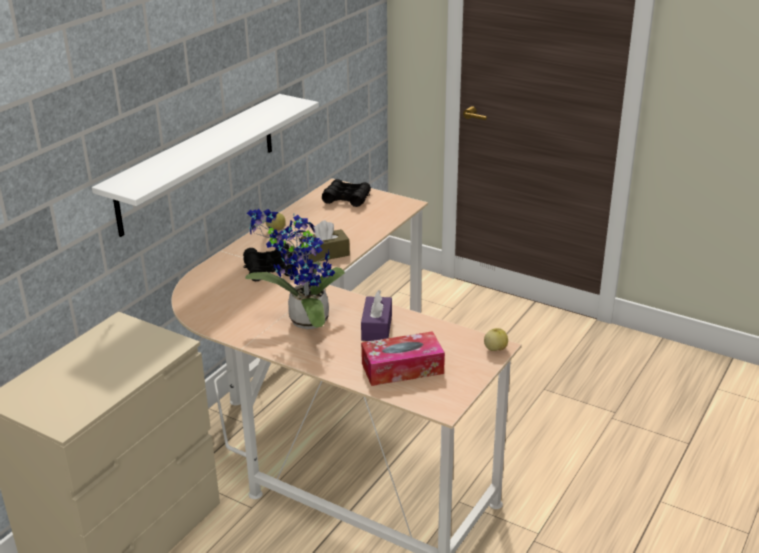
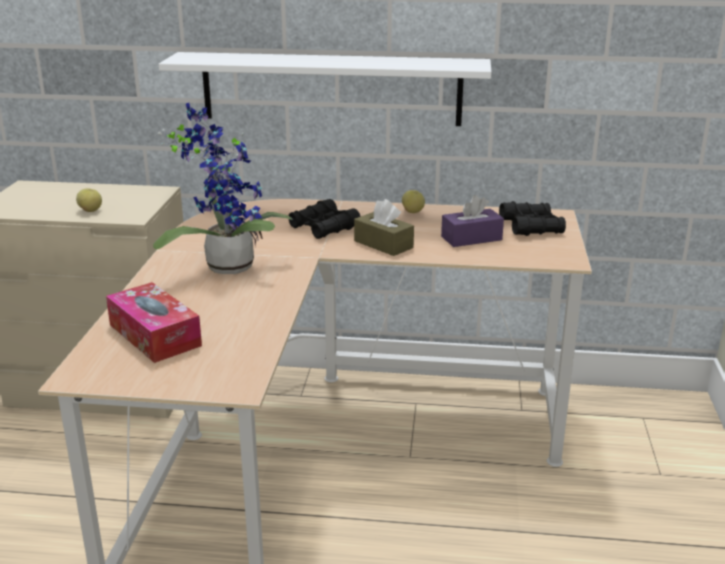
camera: 65 degrees right, 5 degrees down
(377, 327) = (238, 303): purple tissue box -> purple tissue box (471, 238)
(495, 349) = (233, 387): apple -> apple (90, 210)

